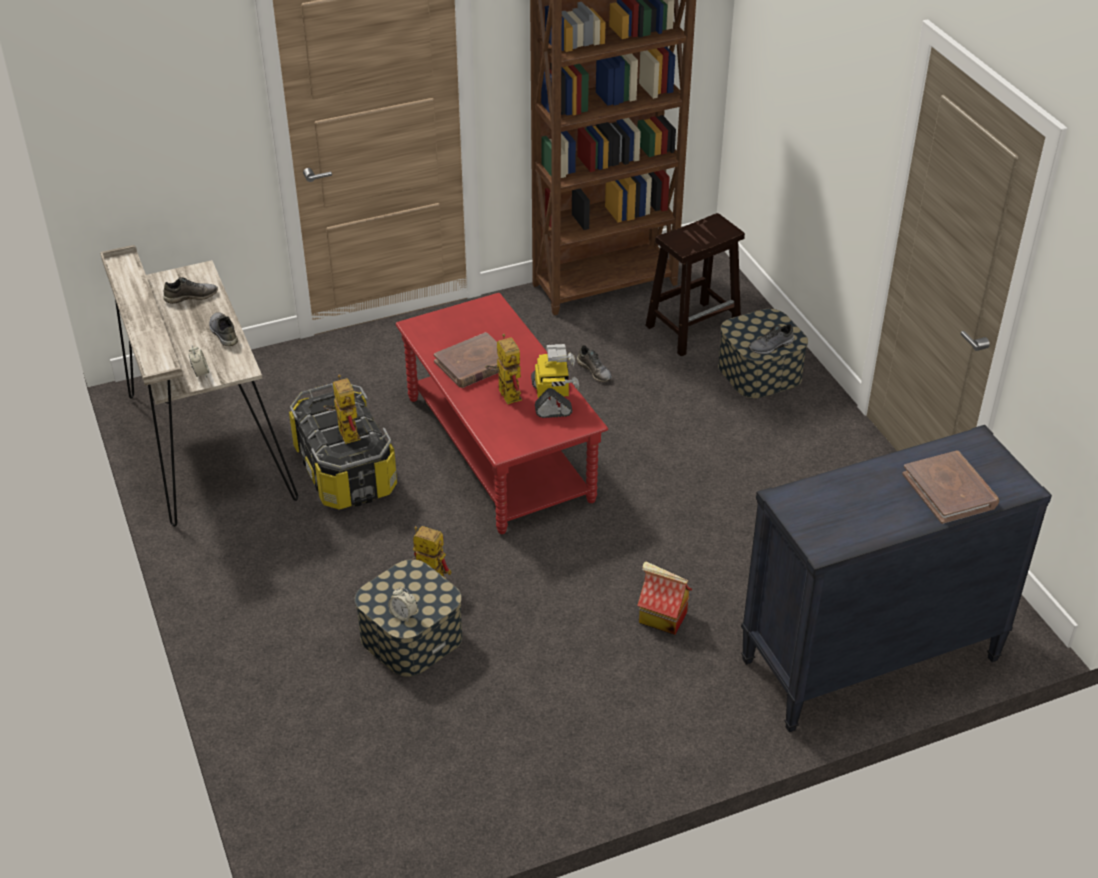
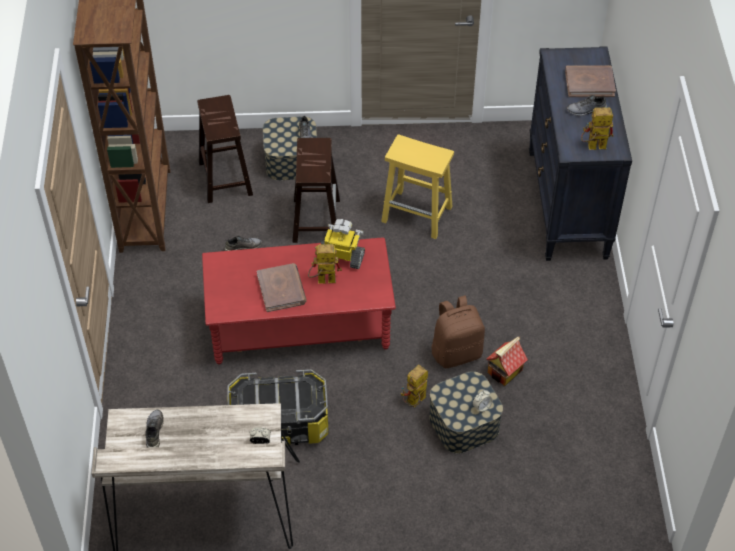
camera: 70 degrees left, 10 degrees up
(223, 333) = (216, 418): grey shoe -> grey shoe (586, 111)
(345, 432) = (287, 395): toy robot -> toy robot (592, 147)
(526, 601) = (456, 352): none -> brown backpack
(661, 618) = (497, 287): toy house -> toy house (505, 372)
(676, 418) = (316, 219): none -> brown stool
(744, 507) = (418, 214): none -> yellow stool

